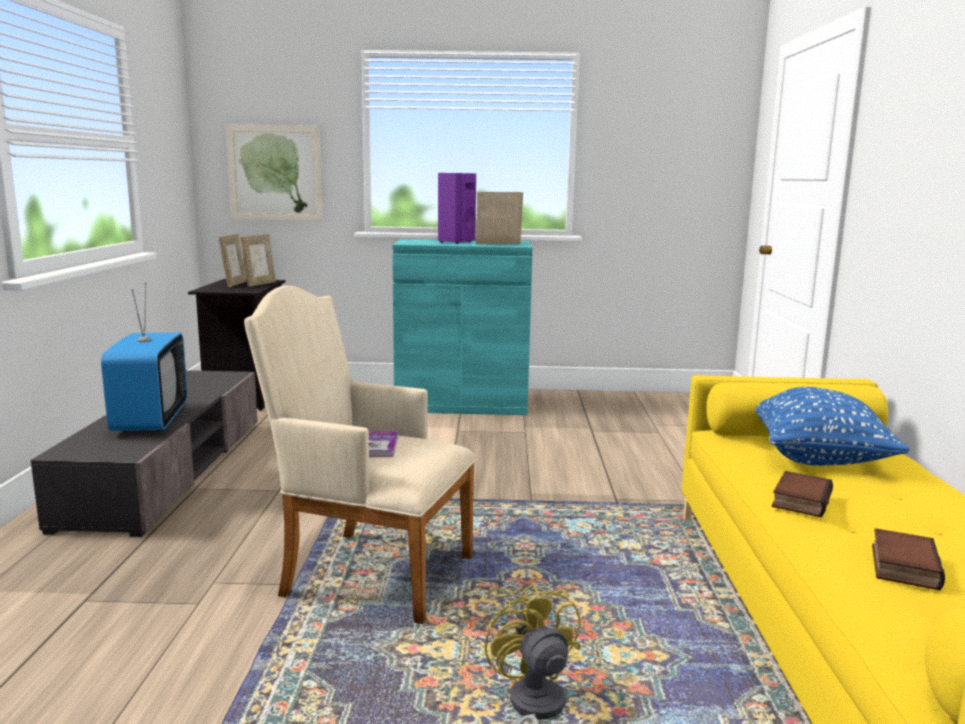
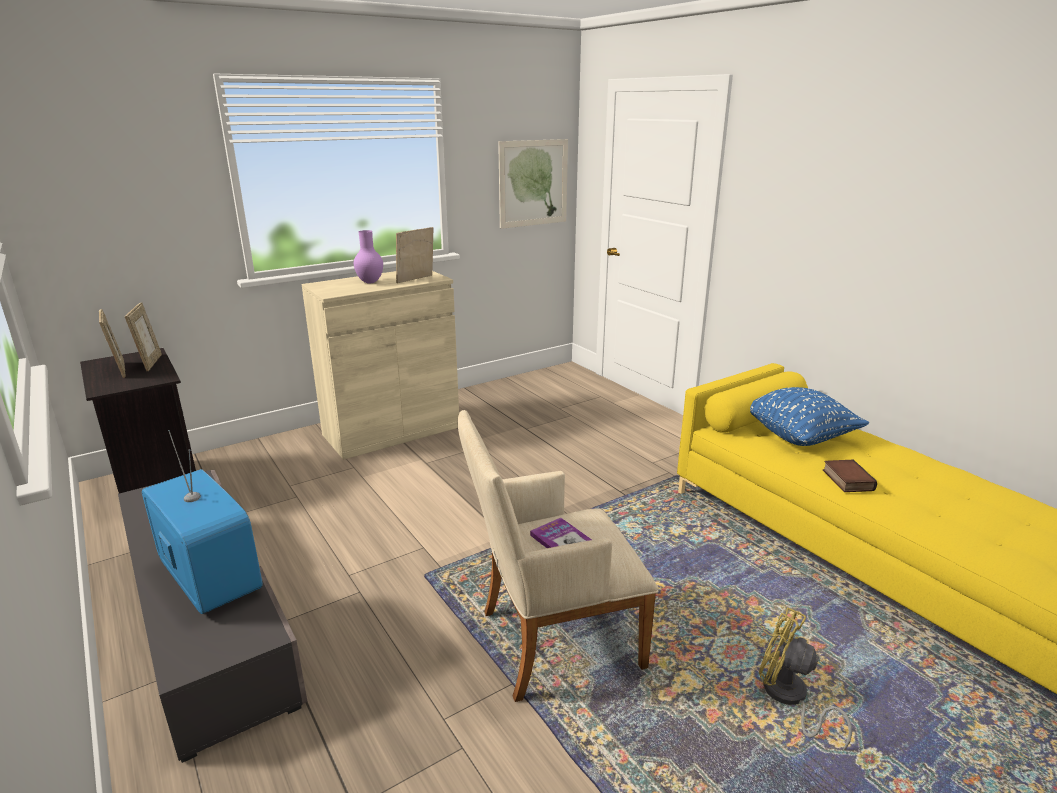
camera: 35 degrees left, 10 degrees up
(275, 173) = (124, 226): picture -> picture (533, 183)
(455, 242) = (369, 282): purple speaker -> purple vase
(462, 404) = (391, 431): turquoise cabinet -> beige cabinet
(901, 565) = (949, 514): book -> none

